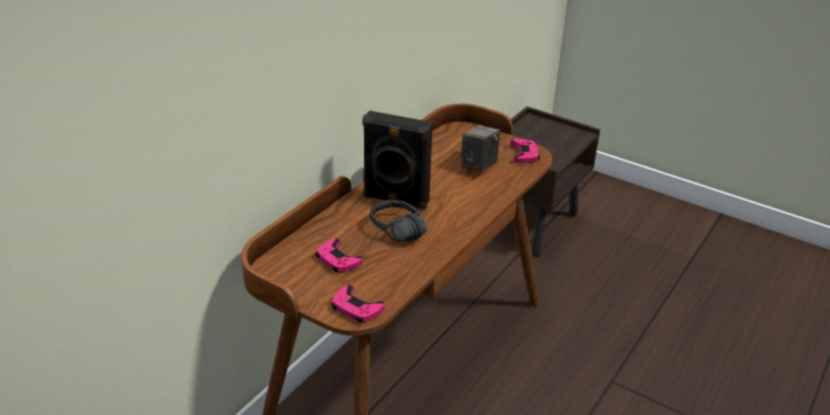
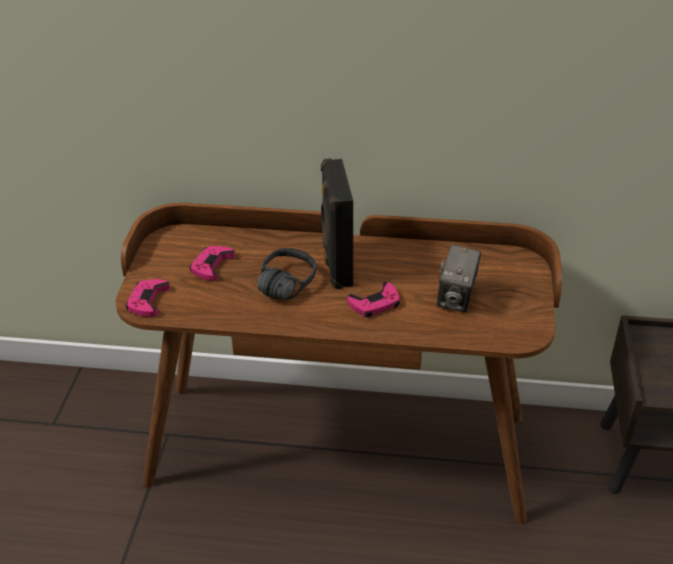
camera: 65 degrees right, 5 degrees up
(478, 165) = (456, 298): camera -> camera turned 105 degrees clockwise
(524, 154) = (518, 325): pink game controller -> pink game controller (375, 304)

